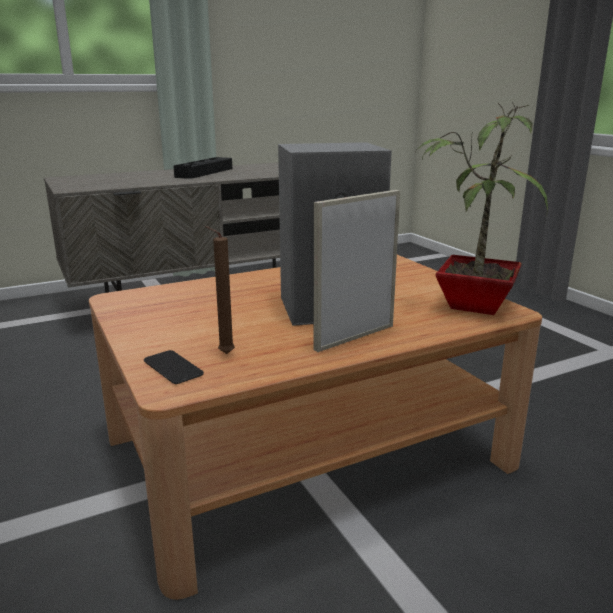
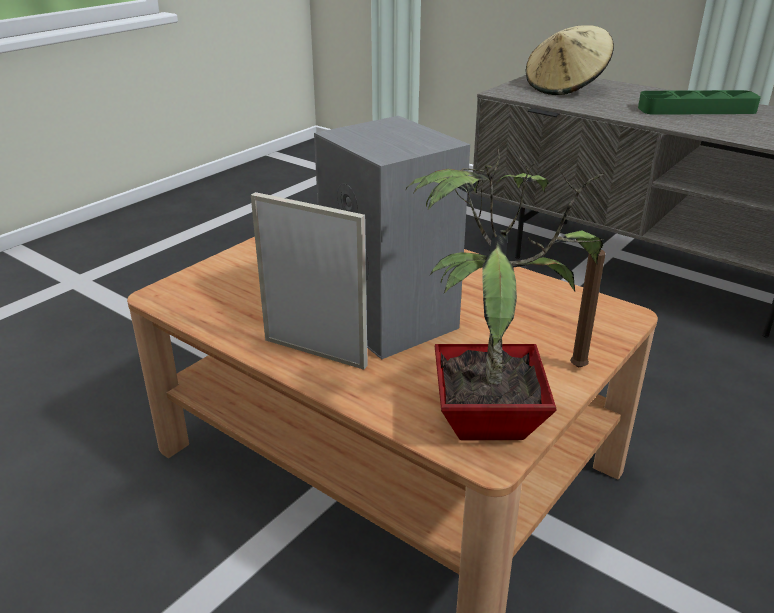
camera: 65 degrees right, 10 degrees up
(100, 180) = (565, 87): none -> beige hat
(173, 368) = (197, 284): phone -> none
(204, 172) = (696, 109): black tray -> green tray
(224, 354) = (235, 297): brown candle -> brown candle (575, 366)

